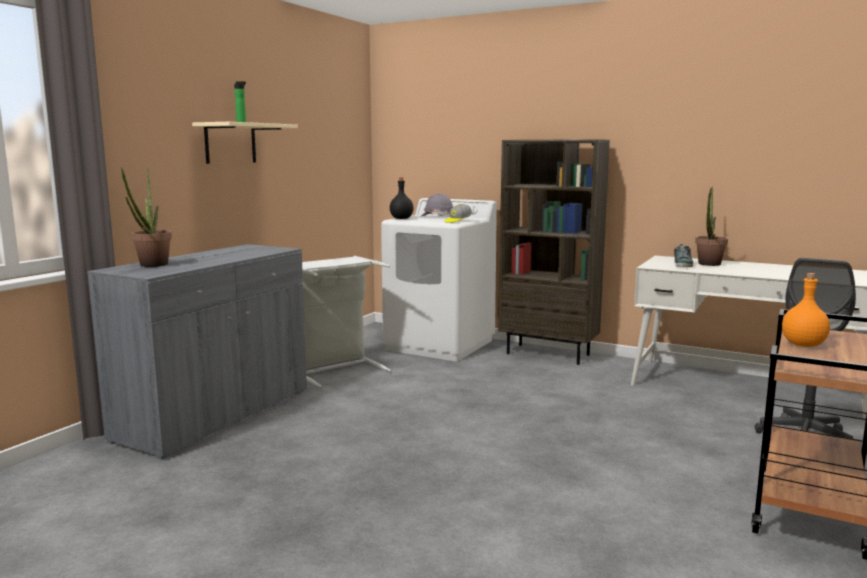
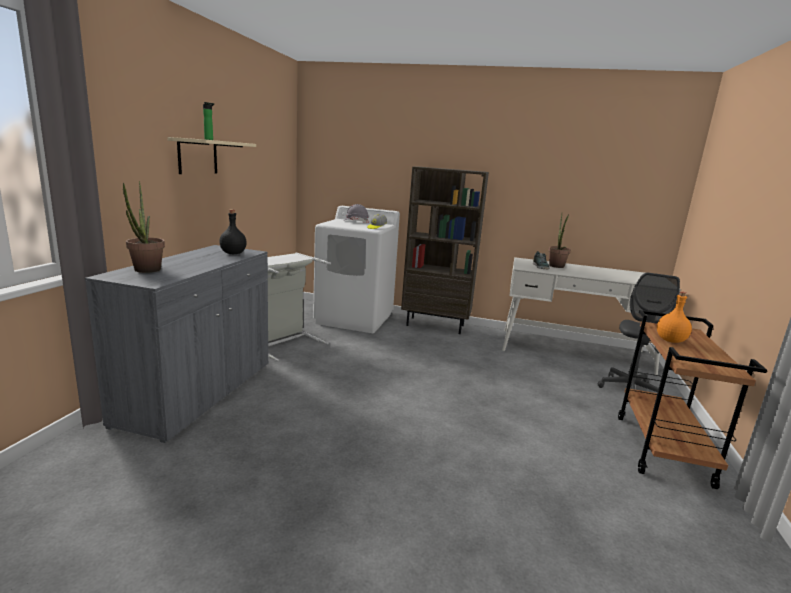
camera: 15 degrees left, 5 degrees up
(401, 218) = (329, 223): black bottle -> black bottle (232, 253)

